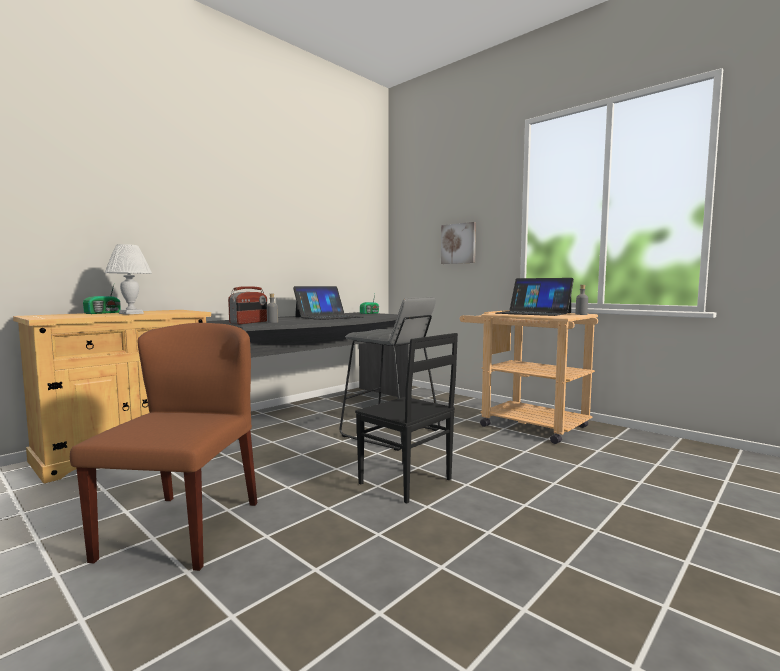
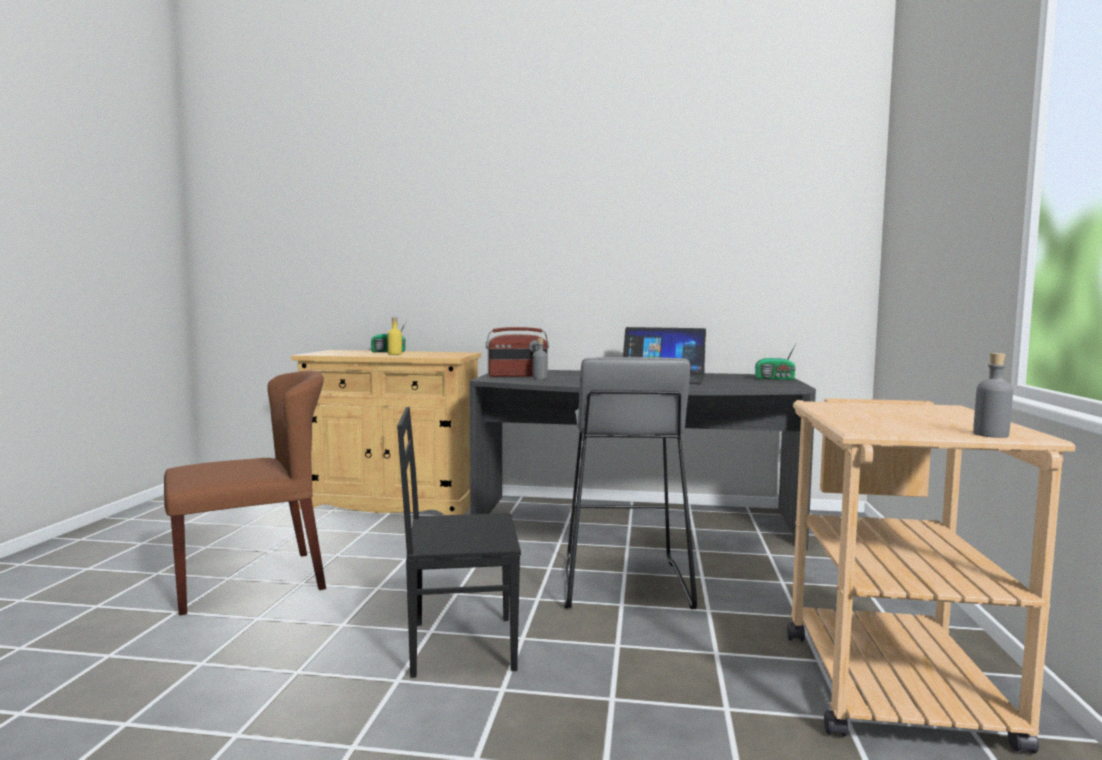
camera: 55 degrees right, 0 degrees up
(131, 313) = (395, 354): white table lamp -> yellow bottle
(405, 482) = (460, 644): black chair -> black chair turned 75 degrees clockwise
(458, 243) = (947, 242): picture -> none
(533, 313) = (909, 414): laptop -> none

